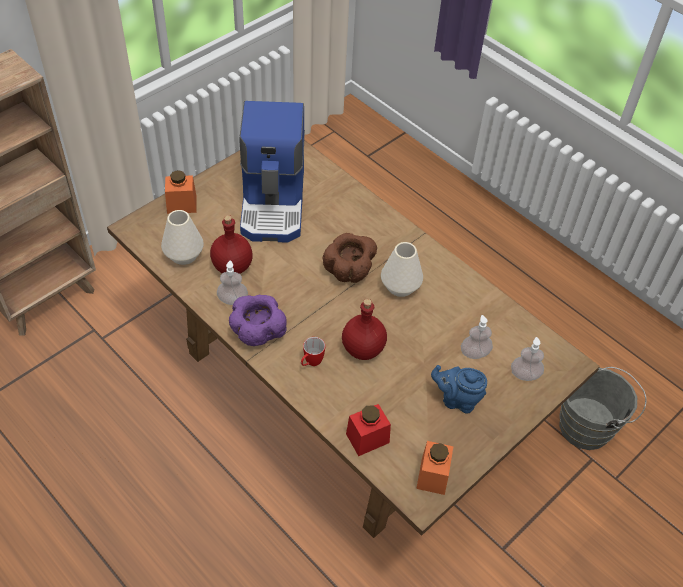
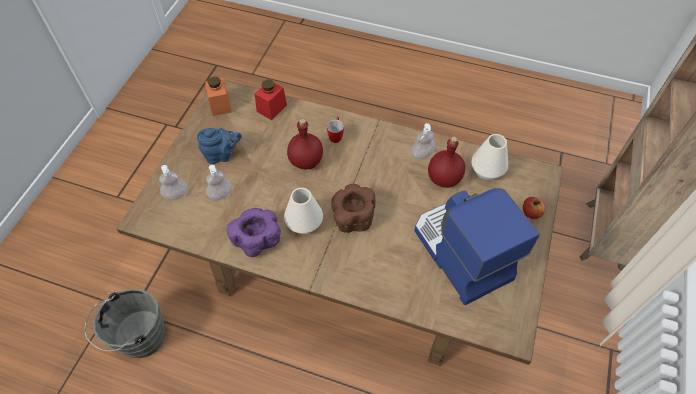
camera: 155 degrees right, 5 degrees up
(181, 204) = (530, 213): orange jar -> apple
(258, 334) = (385, 139): purple bowl -> purple bowl (257, 239)

